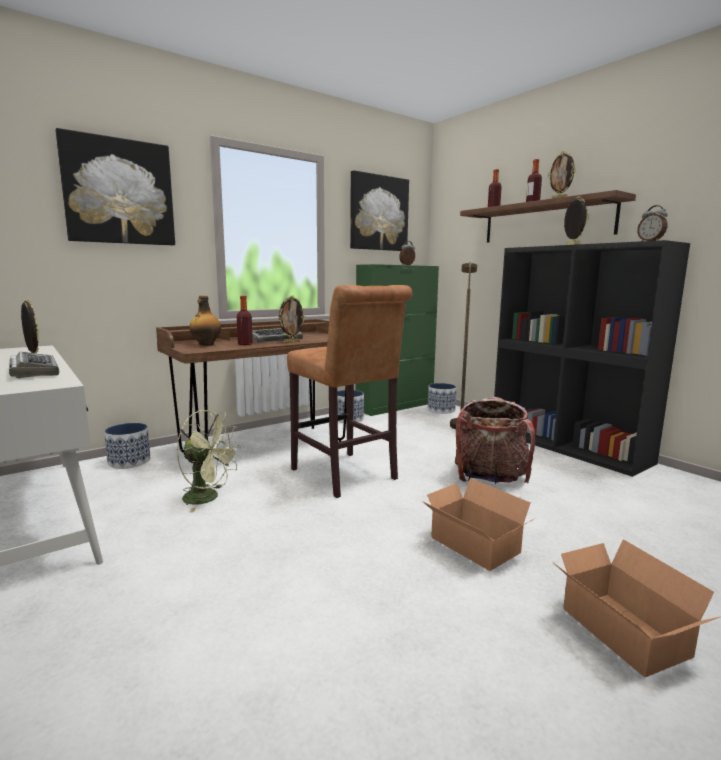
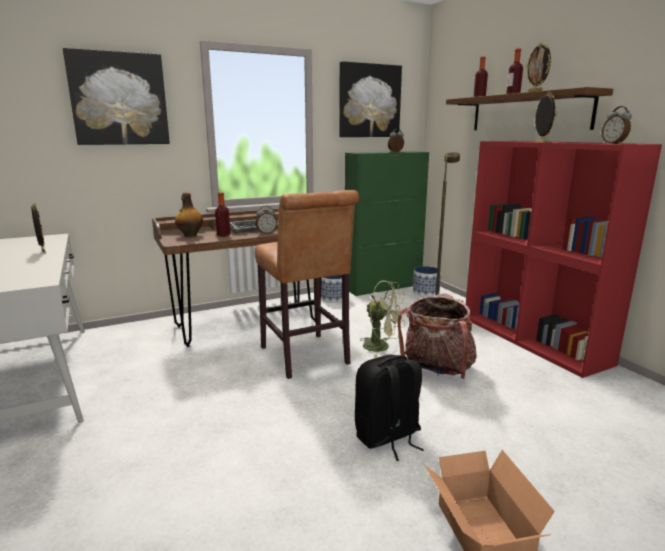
camera: 10 degrees right, 5 degrees up
(34, 371) = (34, 266): keyboard -> none
(129, 462) = (133, 331): planter -> none
(208, 498) = (182, 370): green fan -> green fan (382, 347)
(292, 342) = (266, 233): picture frame -> alarm clock
(474, 547) = (387, 437): cardboard box -> black backpack
(568, 446) = (534, 340): black bookcase -> red bookcase

